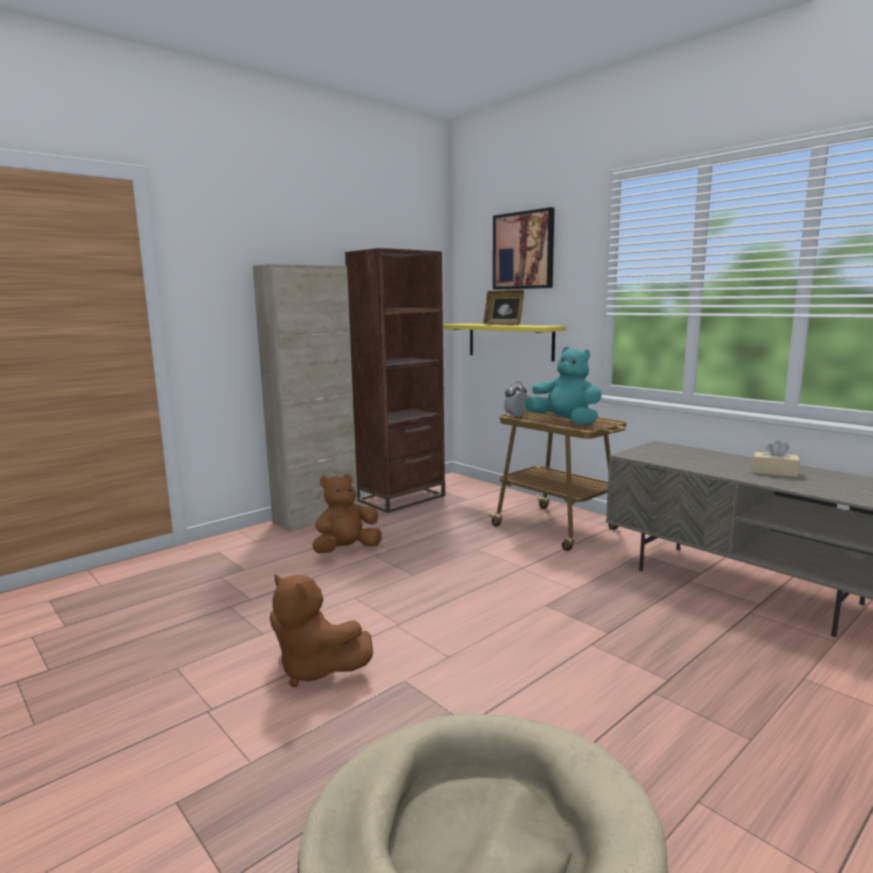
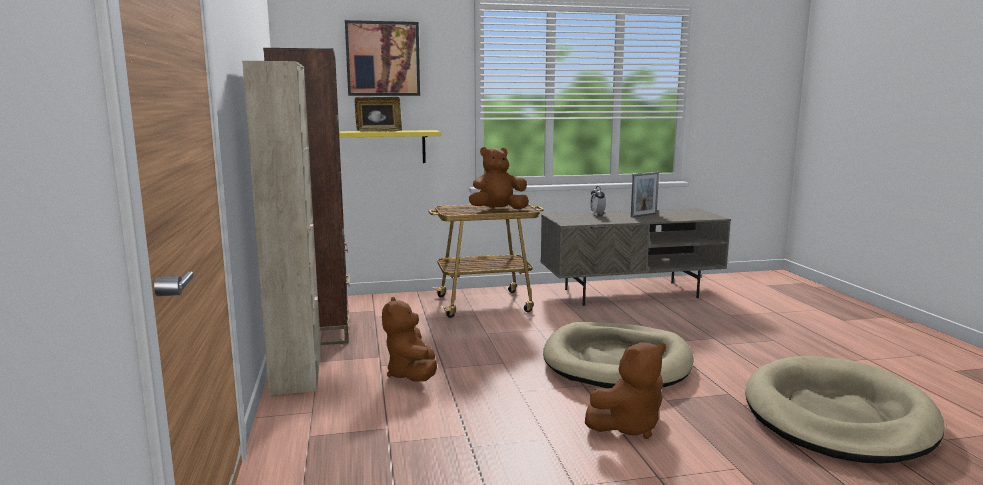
camera: 60 degrees left, 0 degrees up
(483, 628) = (617, 362): none -> beige dog bed
(516, 416) = (453, 213): alarm clock -> alarm clock (597, 214)
(565, 422) = (498, 210): turquoise plush toy -> brown plush toy
(774, 472) = (643, 215): beige tissue box -> picture frame

